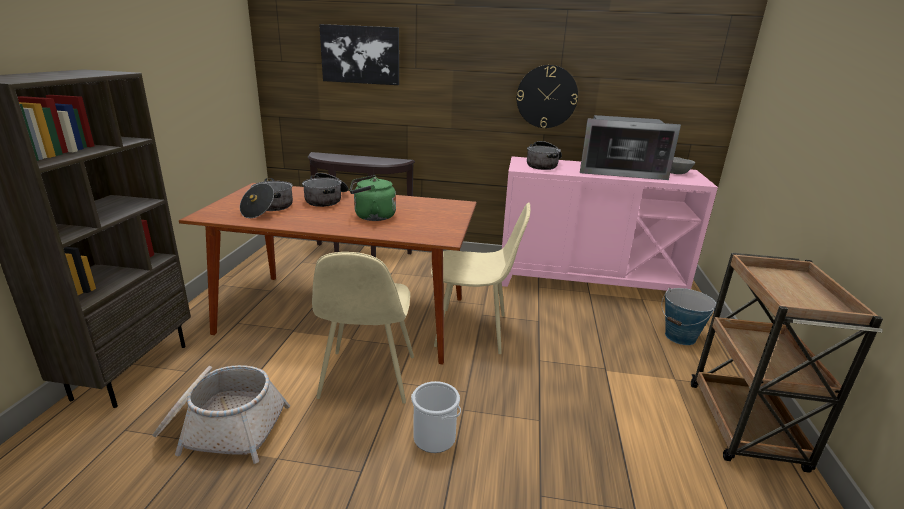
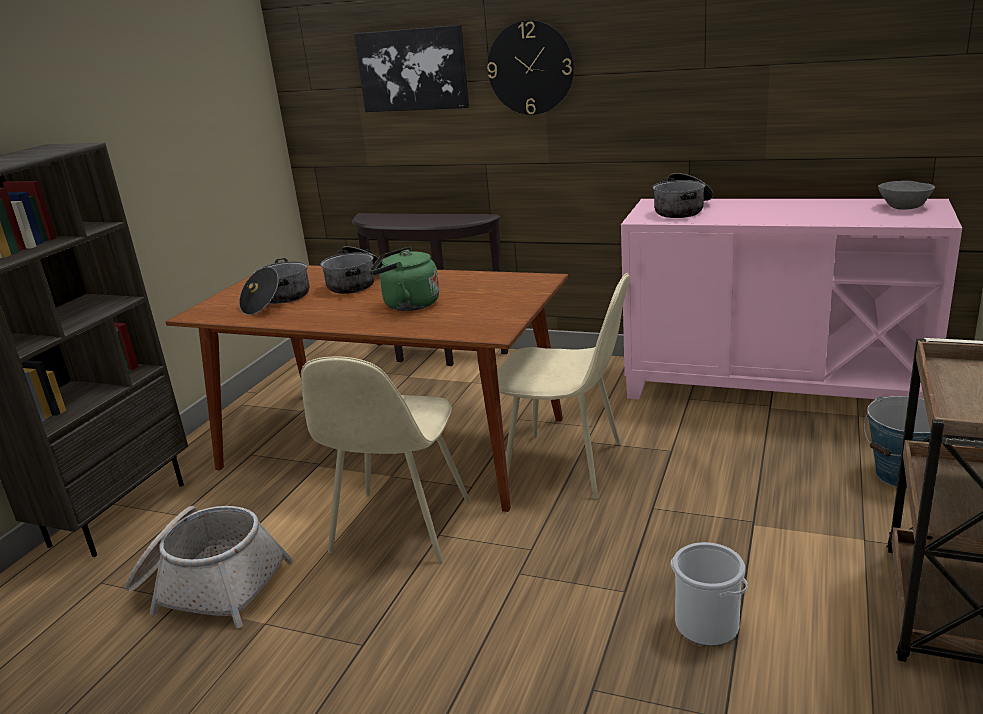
camera: 15 degrees right, 0 degrees up
(435, 438) = (469, 608): bucket -> bucket (707, 625)
(546, 97) = (687, 103): wall clock -> wall clock (530, 68)
(620, 171) = (807, 211): microwave -> none

